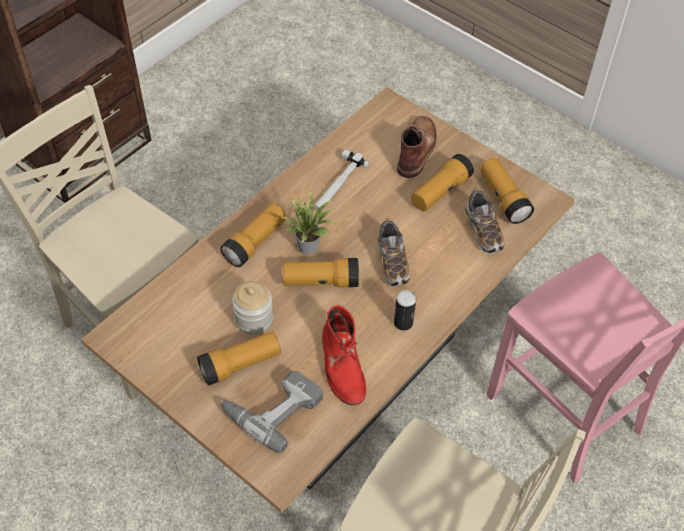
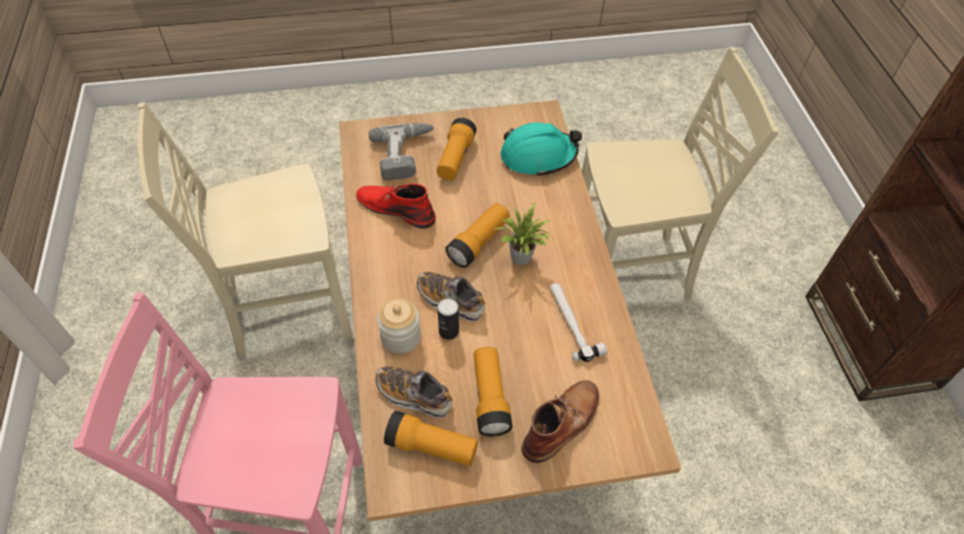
camera: 130 degrees right, 0 degrees up
(180, 304) = (538, 156): none -> turquoise hard hat
(254, 319) = (485, 186): jar -> jar (400, 337)
(255, 242) = (557, 227): flashlight -> none
(403, 322) = (389, 266): can -> can (449, 331)
(417, 149) = (562, 422): brown boot -> brown boot turned 105 degrees counterclockwise

